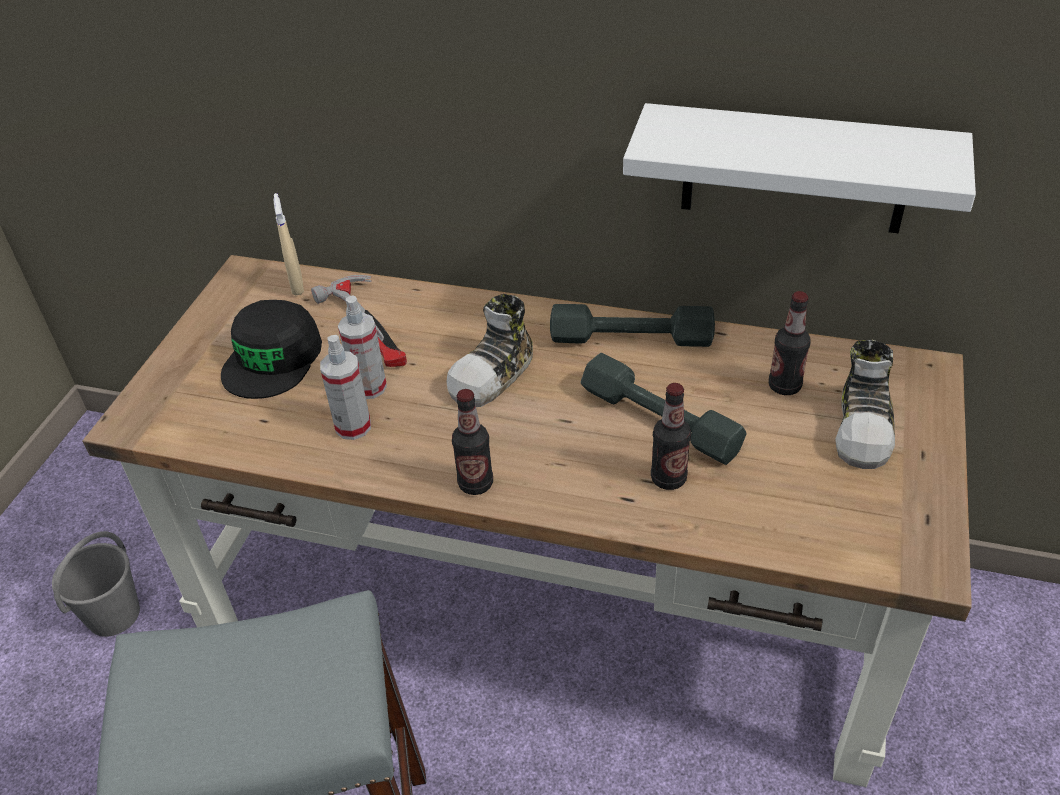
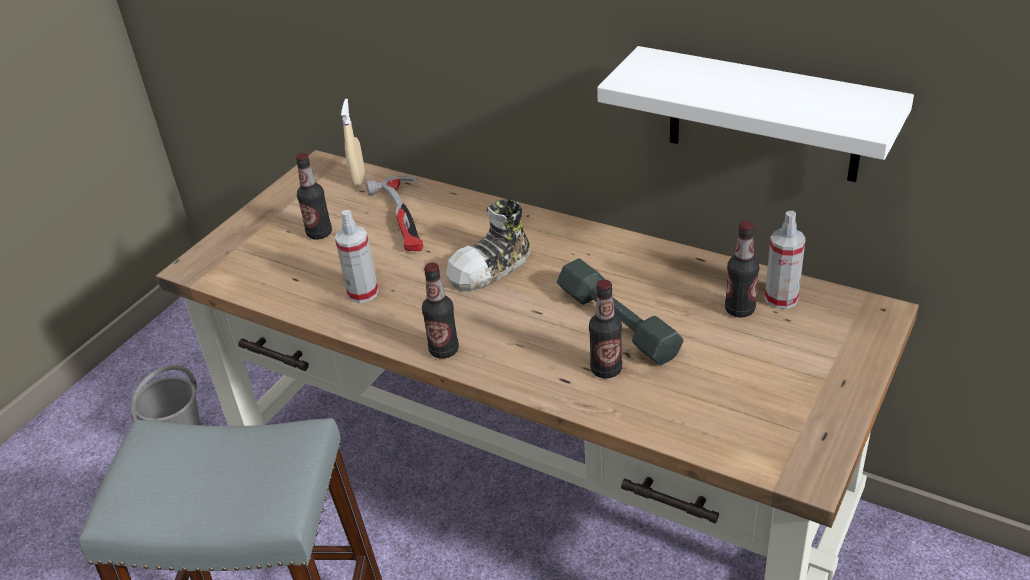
camera: 15 degrees right, 5 degrees down
(273, 359) = (319, 233): black cap -> bottle
(369, 387) = (386, 264): spray bottle -> spray bottle (781, 298)
(631, 338) = (619, 254): grey dumbbell -> none
(864, 428) = (798, 353): shoe -> none

